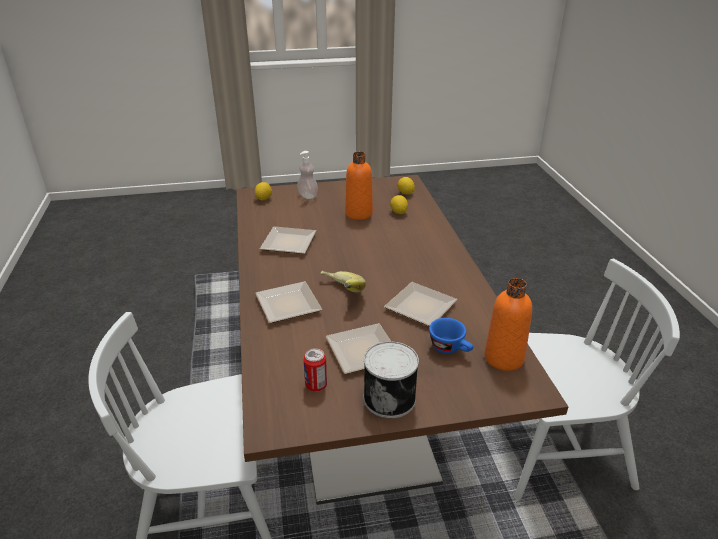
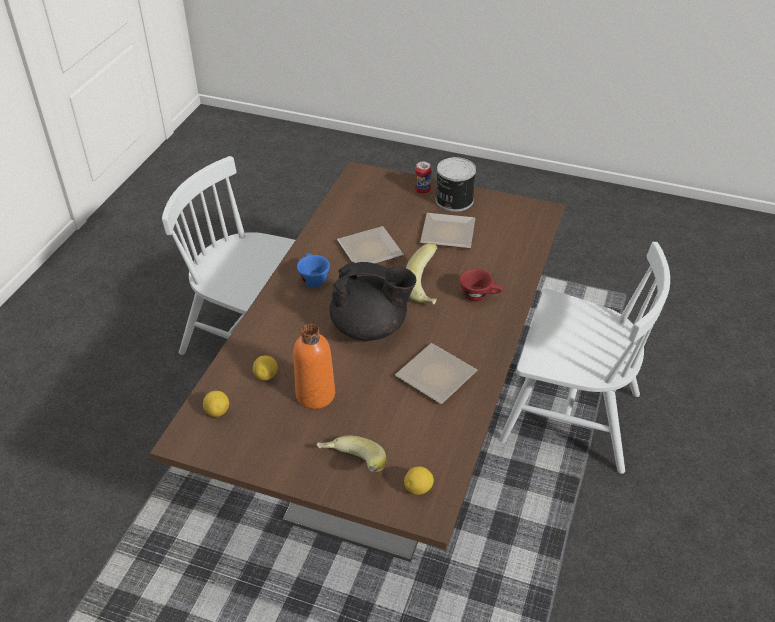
camera: 150 degrees left, 10 degrees up
(289, 303) = (480, 295): plate -> red cup
(308, 196) = (351, 467): soap dispenser -> banana
(316, 385) = (498, 223): can -> can (422, 190)
(360, 254) = (370, 327): none -> black teapot
(450, 349) = (382, 213): blue cup -> blue cup (312, 278)
(504, 358) = (353, 195): orange bottle -> none

